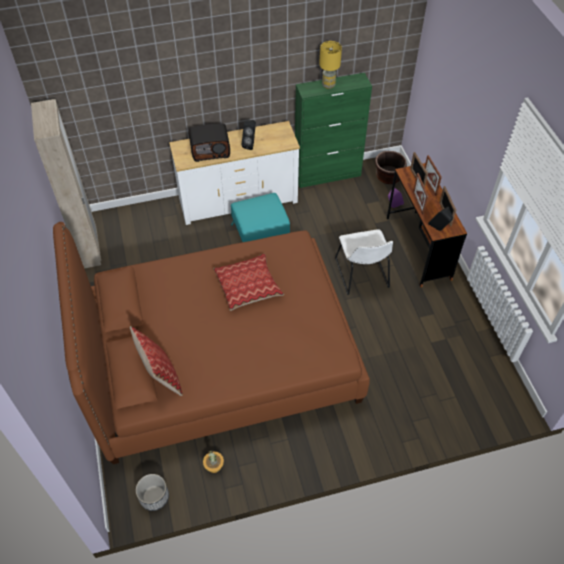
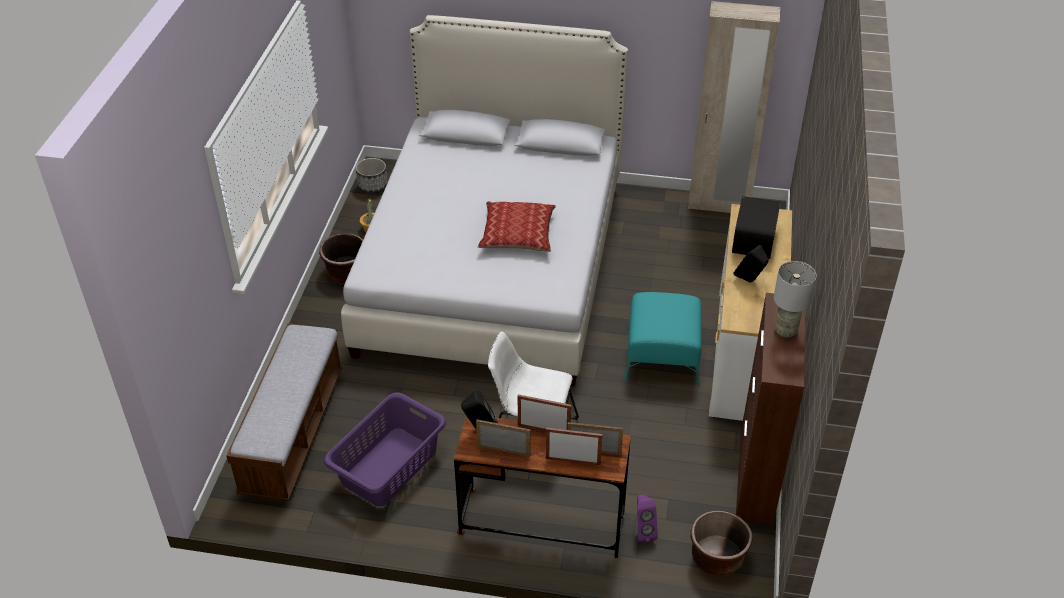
camera: 115 degrees right, 10 degrees down
(161, 376) = (448, 149): pillow -> none
(220, 358) = (492, 266): brown bed -> white bed
(275, 456) = (346, 272): none -> brown planter
(327, 175) = (756, 477): green cabinet -> brown cabinet
(328, 85) = (785, 331): yellow table lamp -> grey table lamp
(432, 334) = (390, 466): none -> purple laundry basket
(444, 402) = (293, 432): none -> bench

